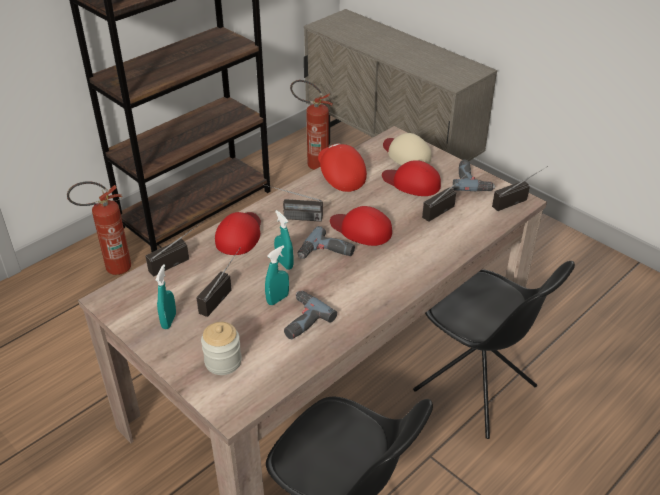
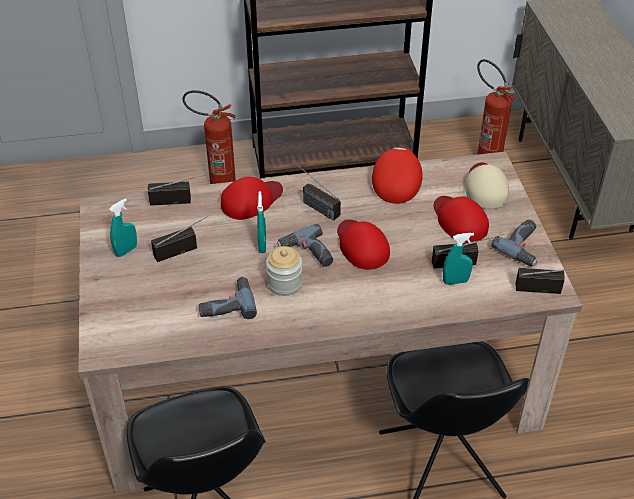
camera: 35 degrees right, 5 degrees up
(223, 362) = (133, 307): jar -> jar (284, 284)
(277, 299) = (225, 275): turquoise spray bottle -> turquoise spray bottle (455, 281)

